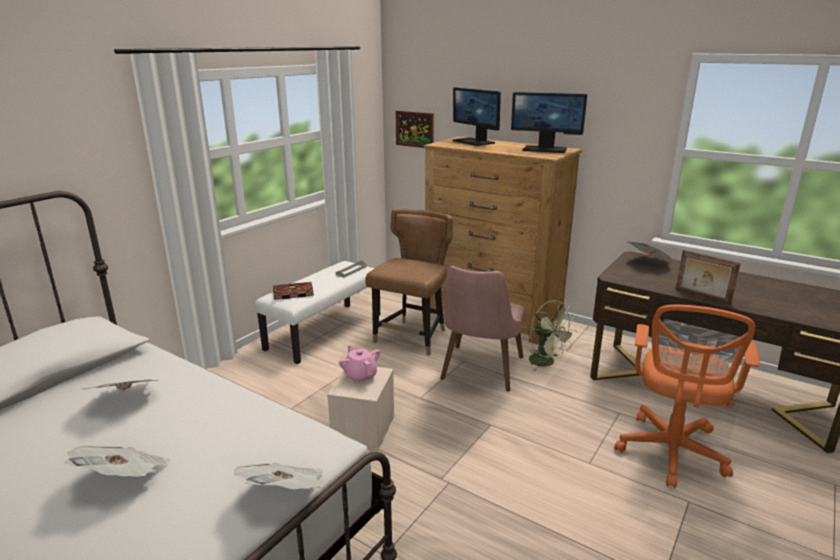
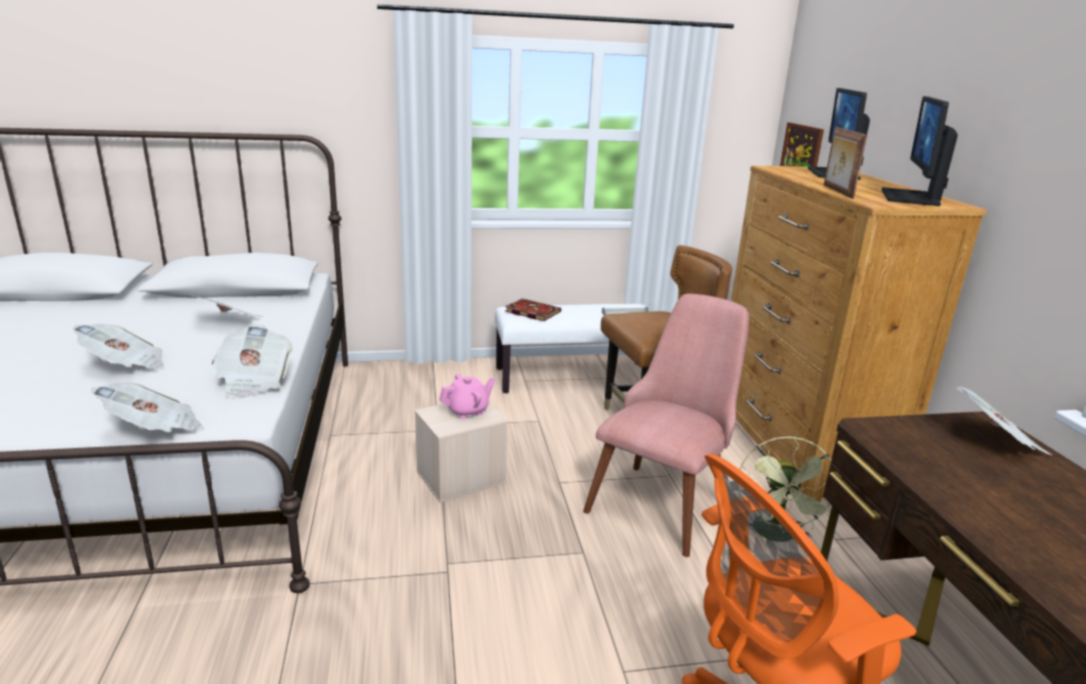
camera: 45 degrees right, 0 degrees up
(269, 423) = (253, 381): none -> newspaper
(360, 376) = (467, 411): pink teapot -> pink teapot turned 45 degrees clockwise
(479, 373) = (664, 498): pink chair -> pink chair turned 150 degrees clockwise
(545, 149) = (911, 197): monitor -> monitor turned 45 degrees clockwise
(702, 296) = (976, 523): picture frame -> picture frame (836, 191)

